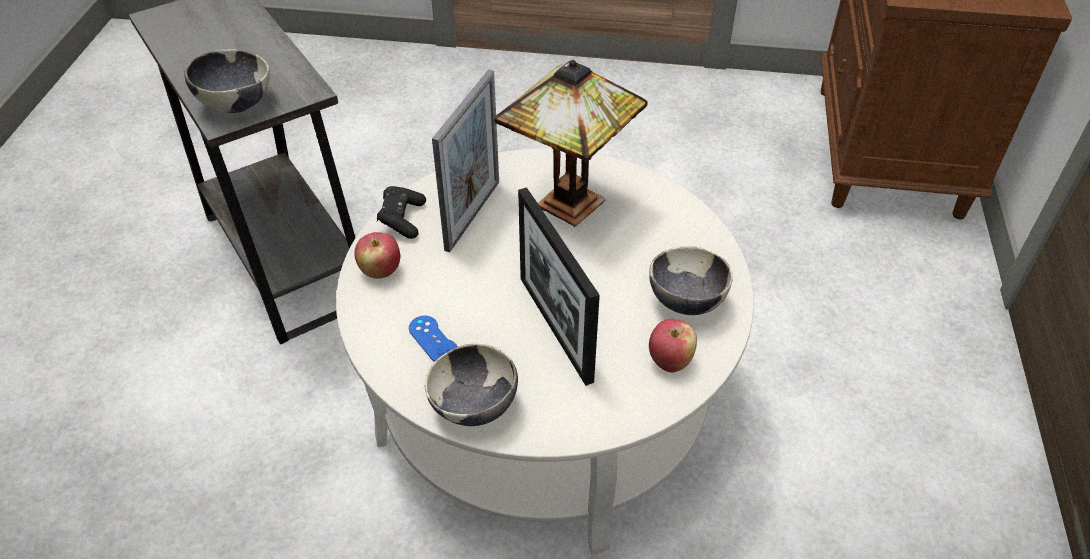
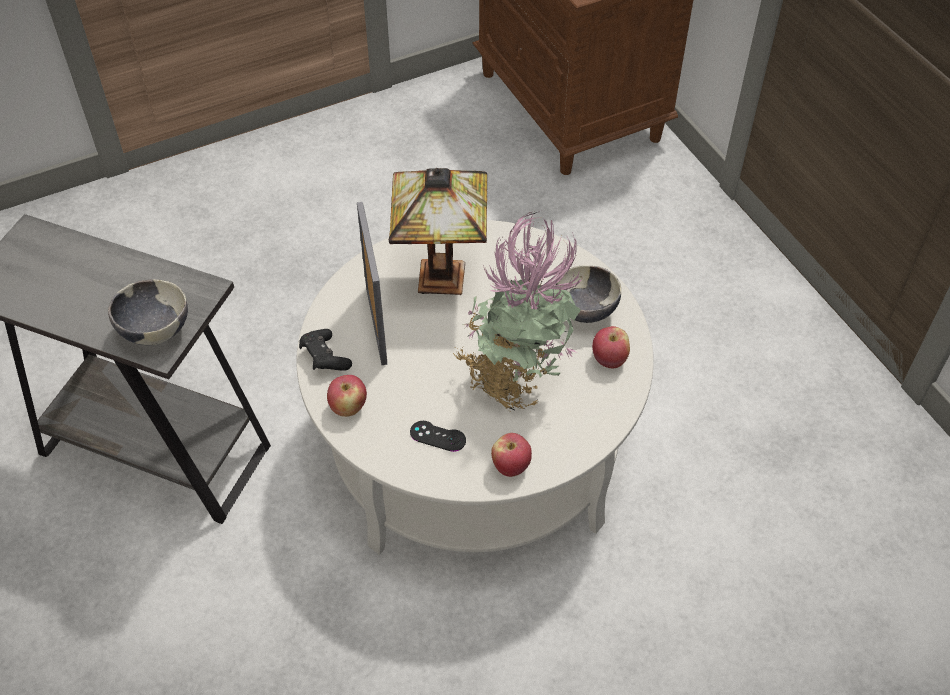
camera: 35 degrees left, 5 degrees up
(433, 339) = (438, 436): blue game controller -> black game controller
(474, 407) = (510, 466): bowl -> apple
(555, 328) = (515, 379): picture frame -> potted plant

